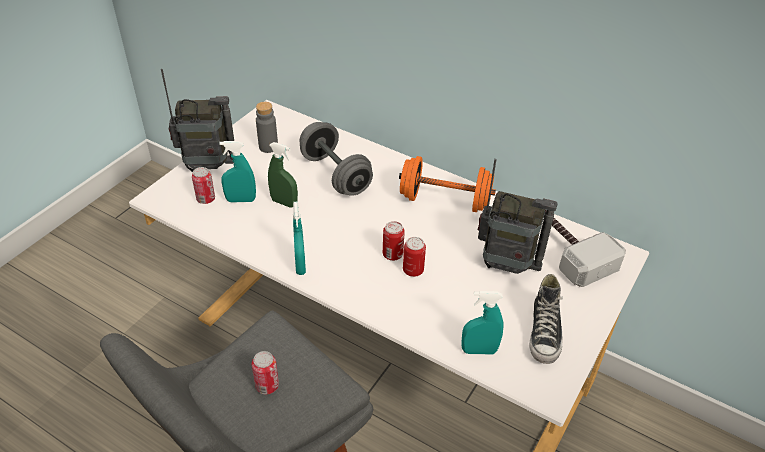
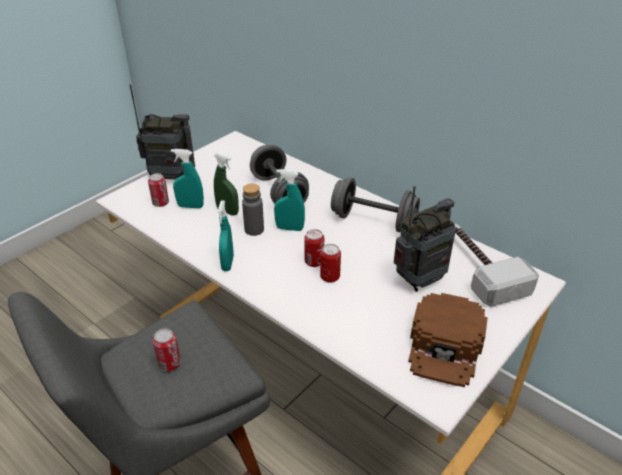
camera: 10 degrees right, 5 degrees down
(268, 147) = (226, 166): grey bottle -> grey bottle (254, 229)
(445, 201) = (373, 221): orange dumbbell -> grey dumbbell
(479, 350) = (377, 354): turquoise spray bottle -> turquoise spray bottle (289, 228)
(506, 265) = (420, 281): radio -> radio turned 60 degrees counterclockwise
(544, 333) = (446, 345): shoe -> brown cap

